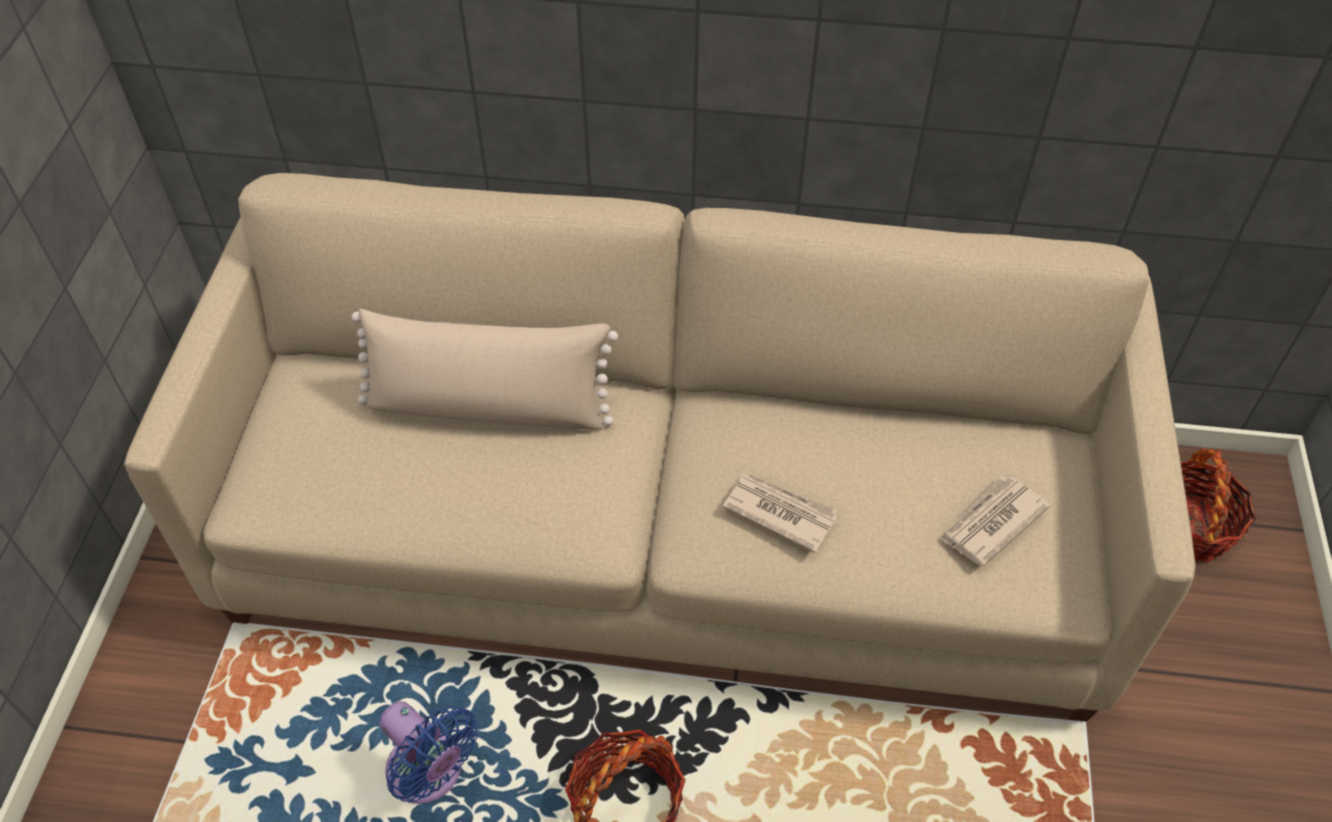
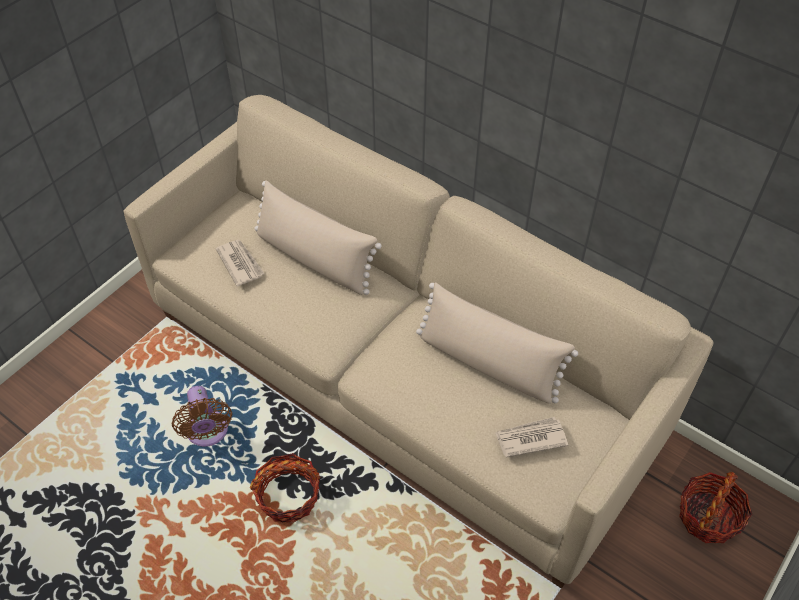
camera: 30 degrees right, 0 degrees up
(430, 774) = (208, 433): blue fan -> brown fan
(779, 512) = (418, 377): newspaper -> newspaper (240, 263)
(857, 444) = (488, 363): none -> beige pillow

